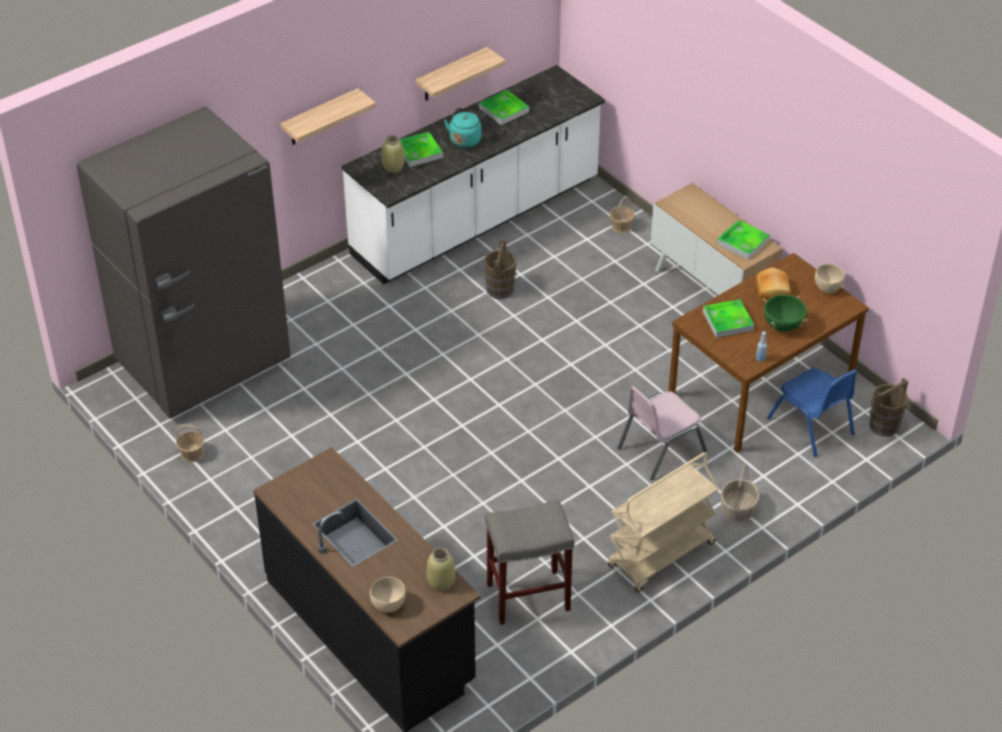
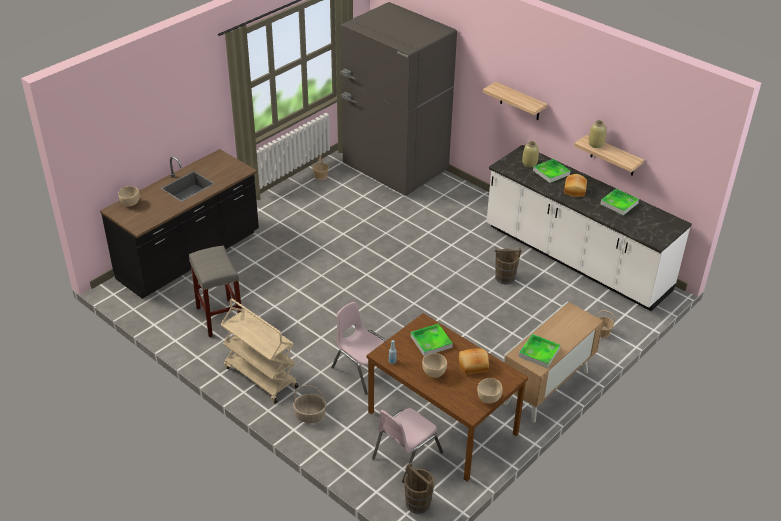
camera: 80 degrees right, 5 degrees down
(441, 582) = (147, 220): beige vase -> beige vase (595, 145)
(466, 139) = (575, 190): turquoise kettle -> bread
(782, 326) = (433, 373): green cooking pot -> beige bowl
(811, 426) = (406, 455): blue chair -> pink chair

